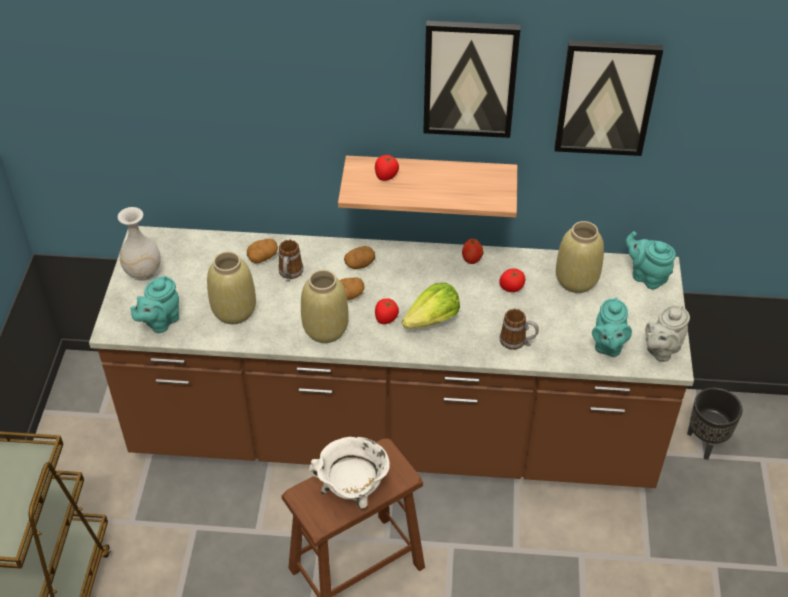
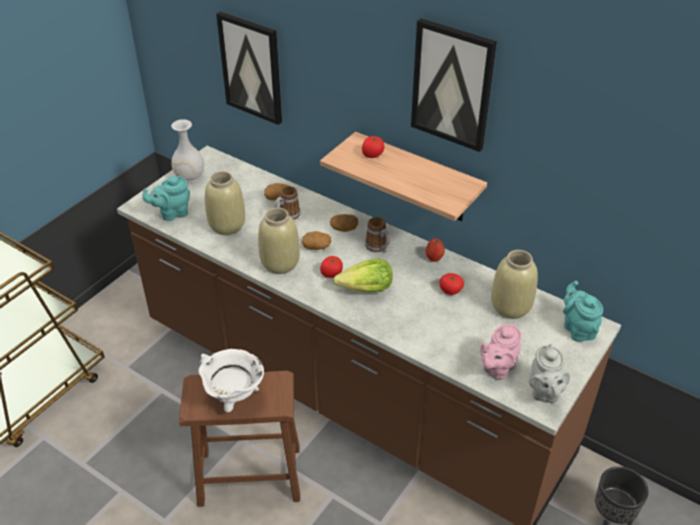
camera: 30 degrees right, 5 degrees down
(517, 342) = (421, 333): mug -> mug (378, 248)
(606, 97) = (567, 137): picture -> picture (252, 68)
(607, 346) = (497, 368): turquoise teapot -> pink teapot
(661, 350) = (544, 392): grey teapot -> grey teapot turned 75 degrees counterclockwise

